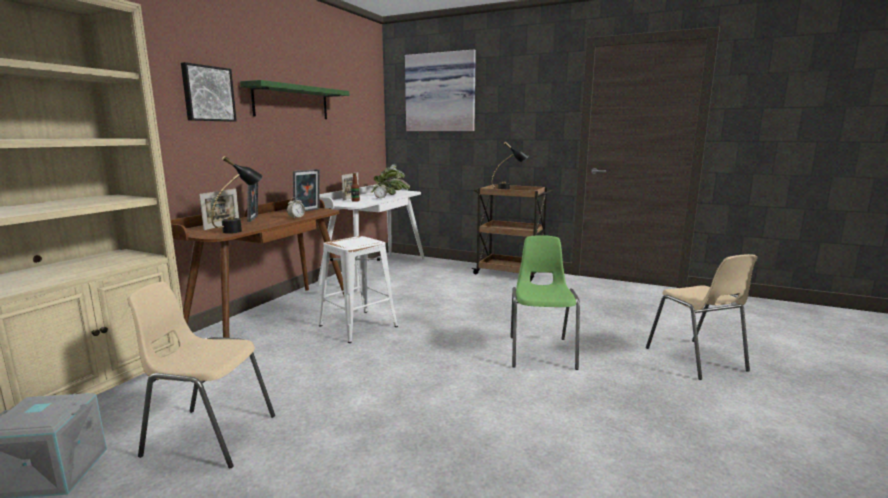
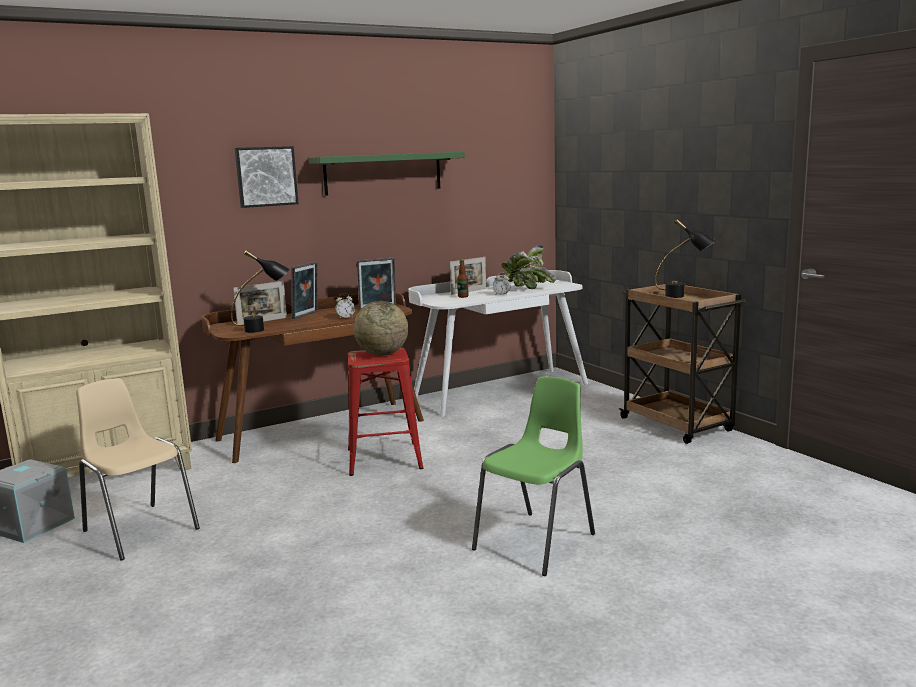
camera: 35 degrees right, 0 degrees up
(356, 241) = (382, 354): none -> globe
(358, 326) = (384, 459): white stool -> red stool
(441, 92) = (614, 141): picture -> none
(696, 359) = (745, 616): beige chair -> none

